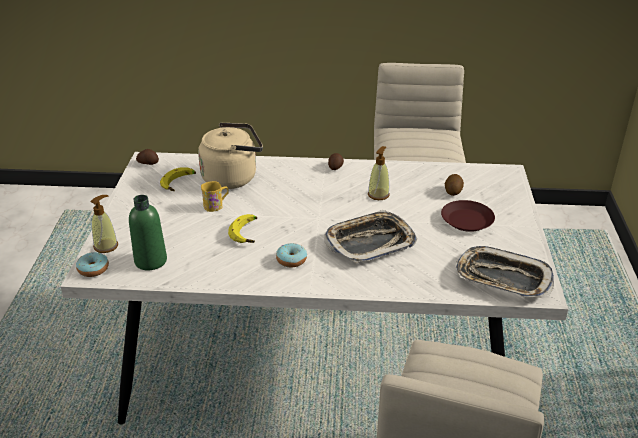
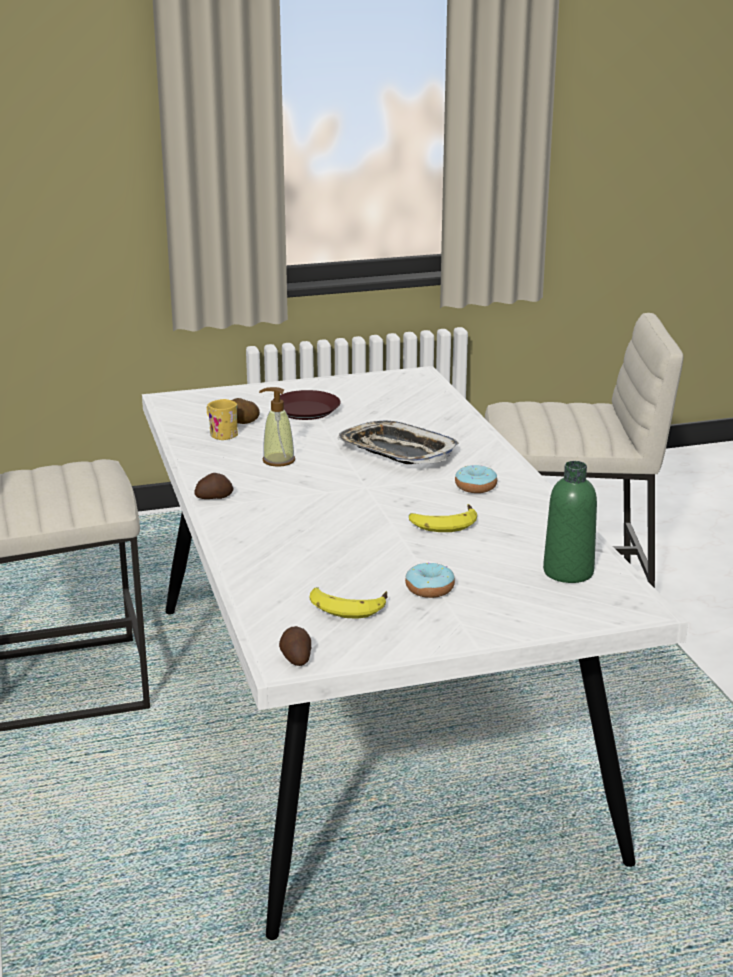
camera: 110 degrees left, 10 degrees down
(93, 269) = (629, 608): donut -> donut (429, 589)
(106, 246) = (570, 616): soap dispenser -> none
(216, 205) = (391, 560): yellow mug -> yellow mug (220, 434)
(233, 177) = (298, 566): beige kettle -> none
(502, 278) = (408, 389): tray -> none

